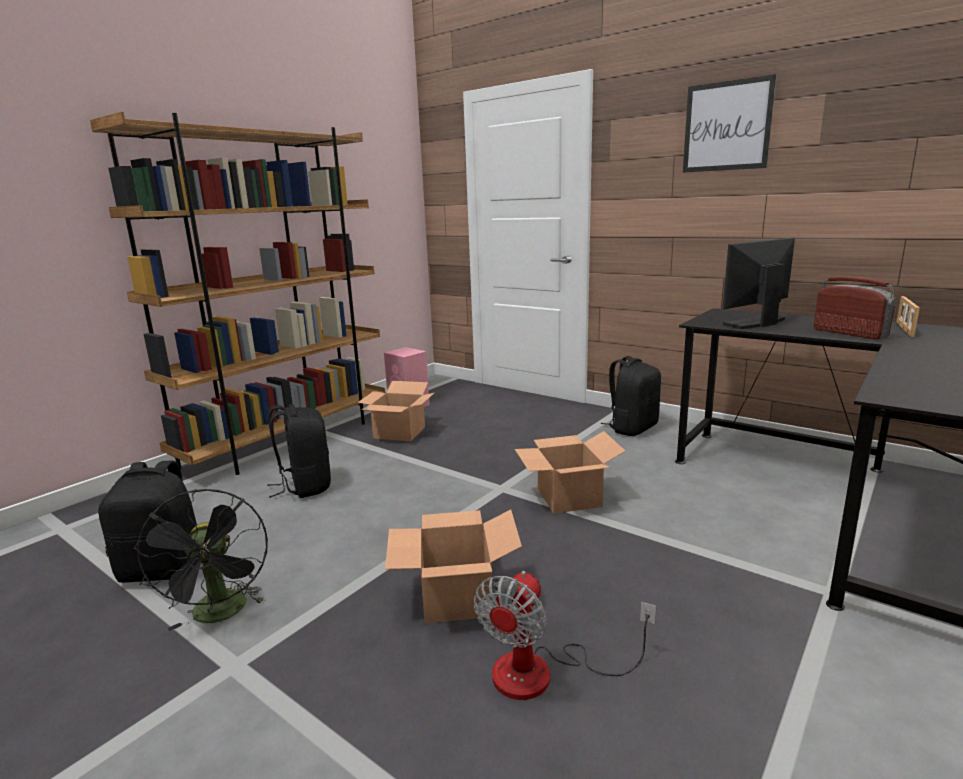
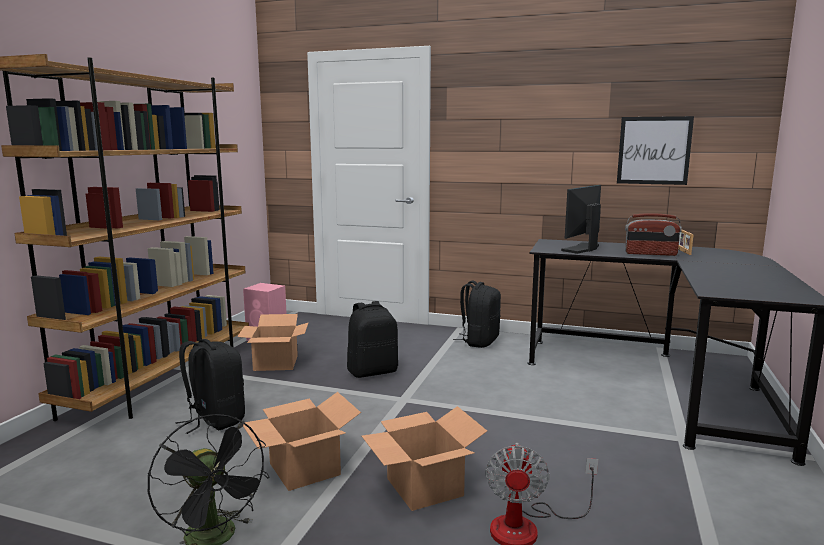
camera: 20 degrees left, 5 degrees down
(164, 569) = (120, 513): black backpack -> black backpack (373, 371)
(569, 498) = (465, 400): cardboard box -> cardboard box (305, 469)
(727, 126) = (541, 99): picture -> picture (654, 150)
(849, 333) = (650, 254): radio -> radio turned 150 degrees clockwise

